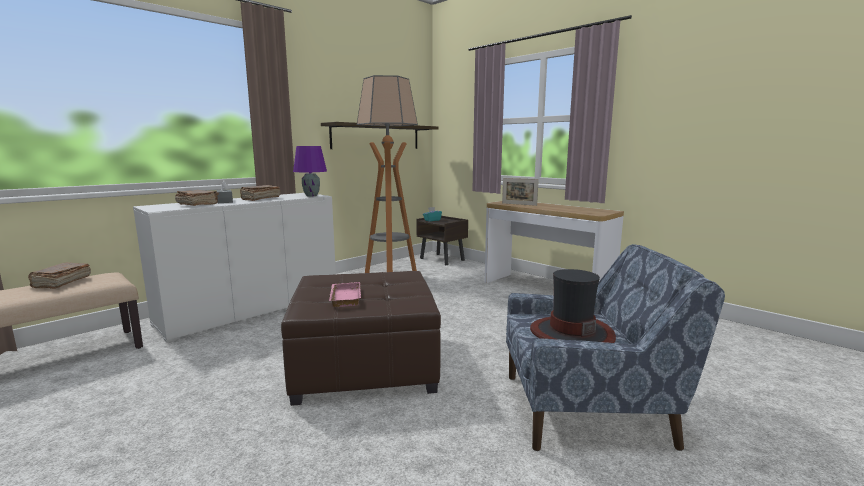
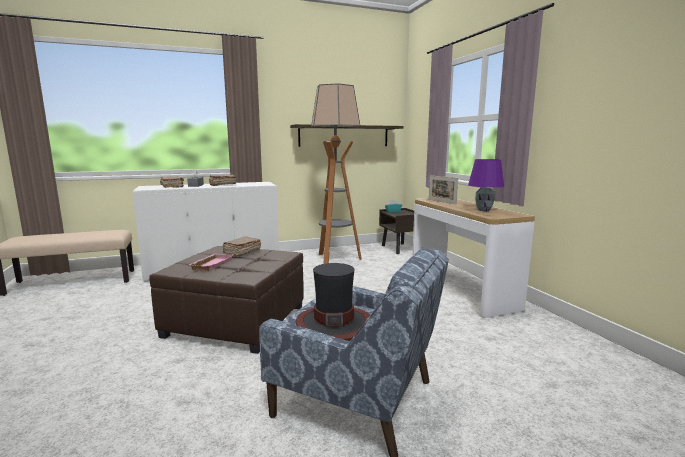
camera: 25 degrees right, 0 degrees up
(61, 283) = (88, 233): brown book -> brown book (242, 252)
(311, 195) = (263, 184): purple table lamp -> purple table lamp (483, 210)

